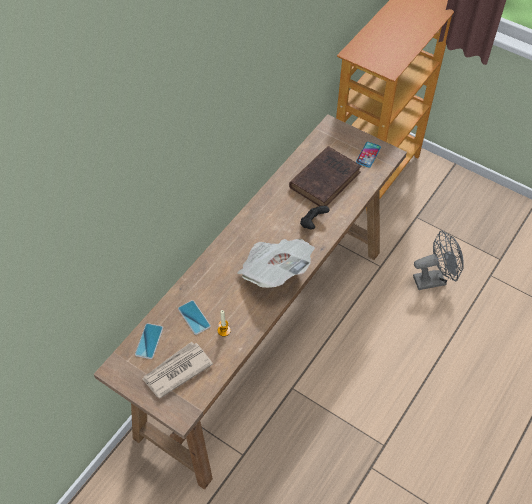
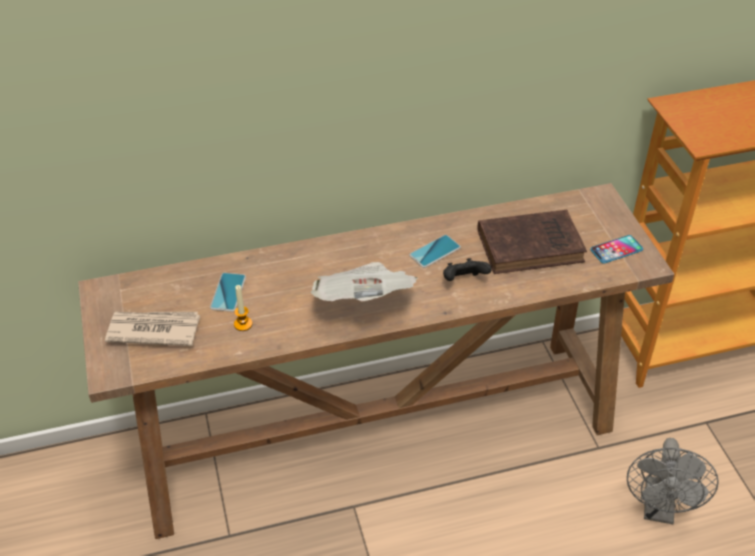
camera: 40 degrees right, 10 degrees down
(149, 341) = (160, 286): phone -> phone (435, 252)
(434, 279) = (659, 509): grey fan -> grey fan turned 75 degrees clockwise

